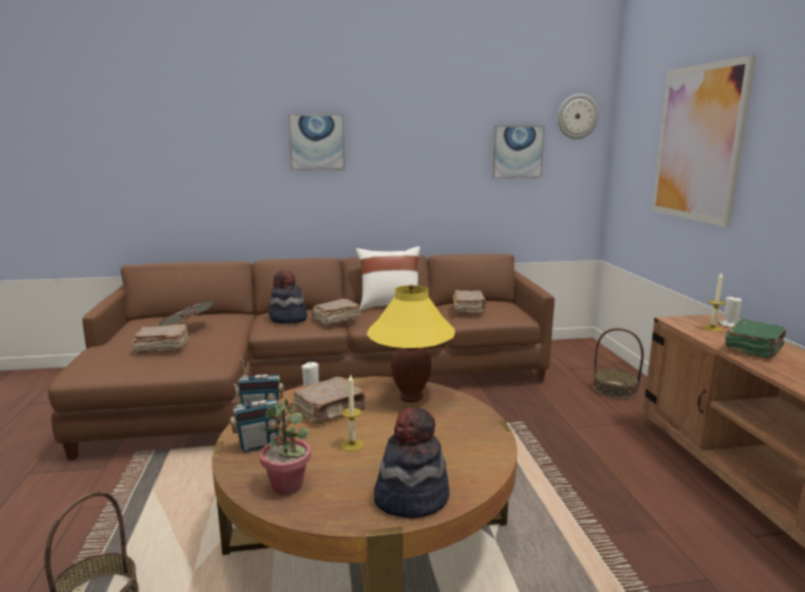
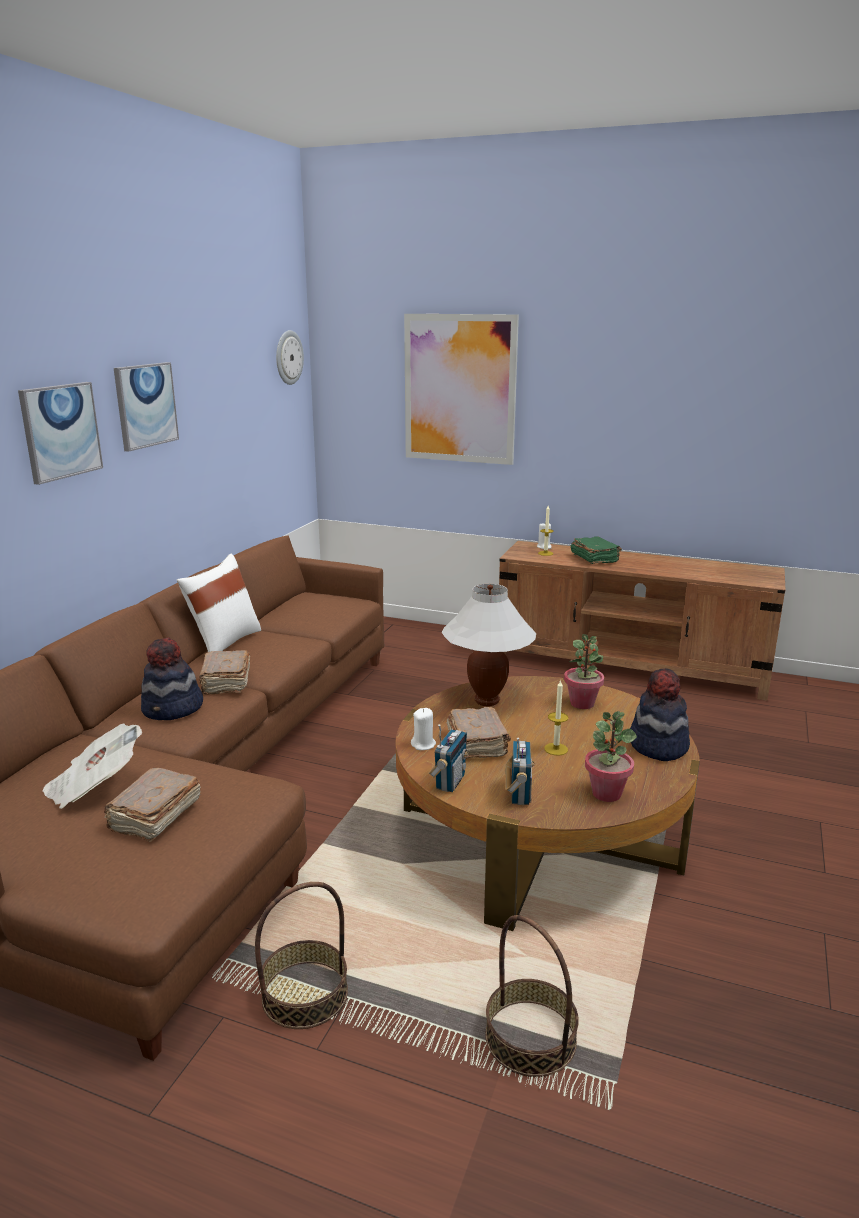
camera: 60 degrees left, 5 degrees up
(411, 397) = (486, 700): yellow table lamp -> white table lamp
(458, 439) = (582, 703): none -> potted plant
(469, 309) = (309, 612): brown book -> none
(517, 152) = (251, 408): picture -> picture (145, 405)
(615, 389) = (432, 643): basket -> basket (305, 994)

